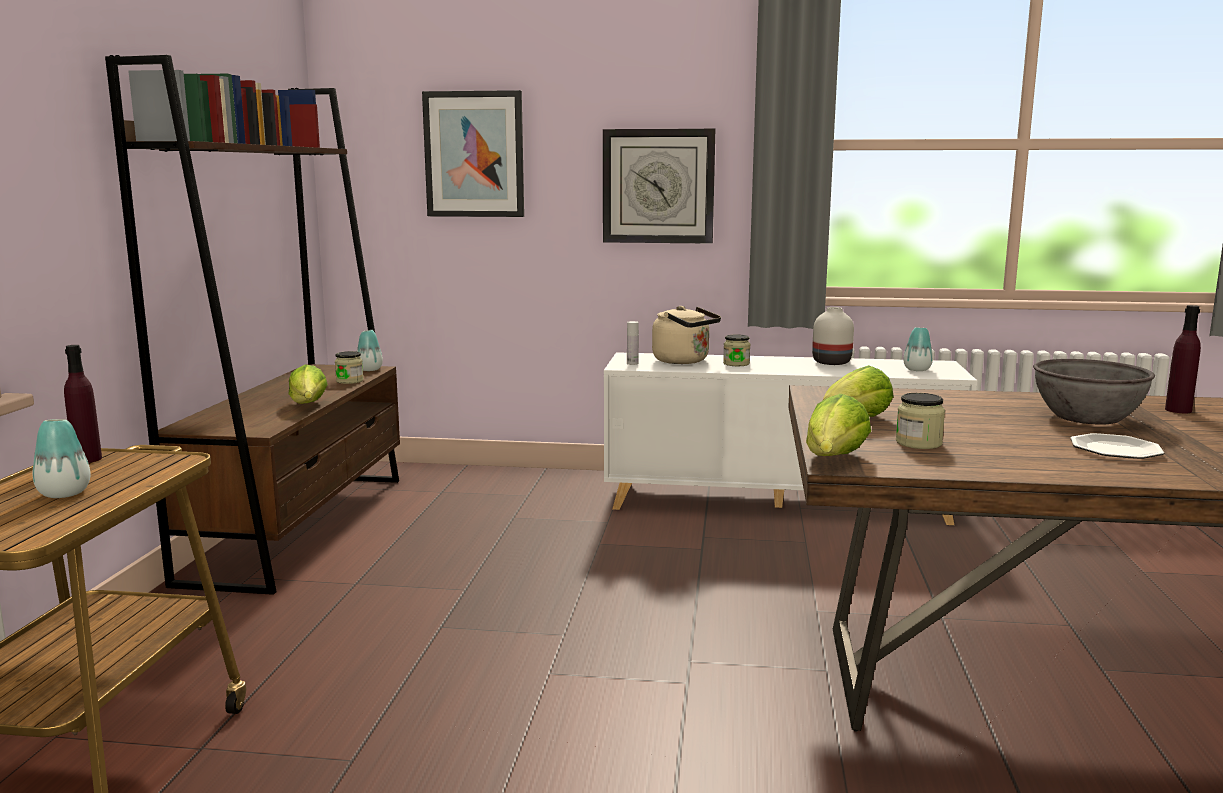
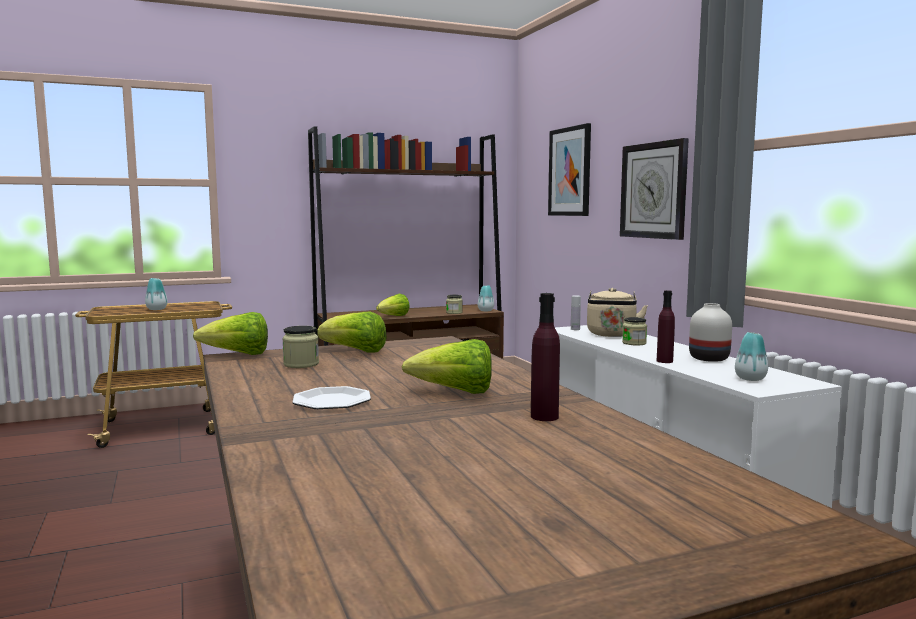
camera: 60 degrees right, 5 degrees down
(87, 459) = (204, 304): purple bottle -> purple bottle (664, 361)
(1087, 417) = (455, 393): grey bowl -> lettuce

